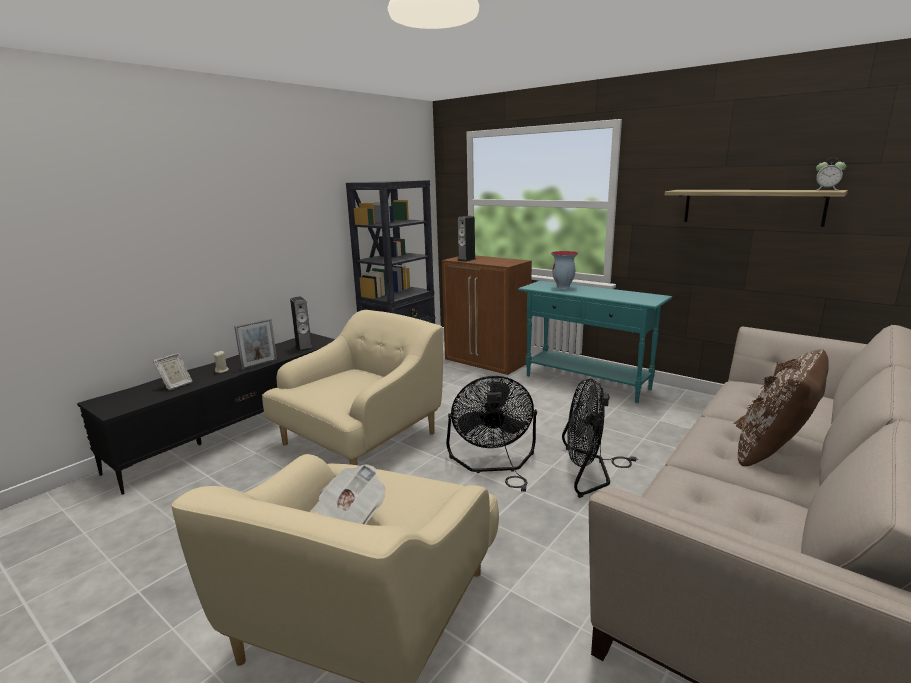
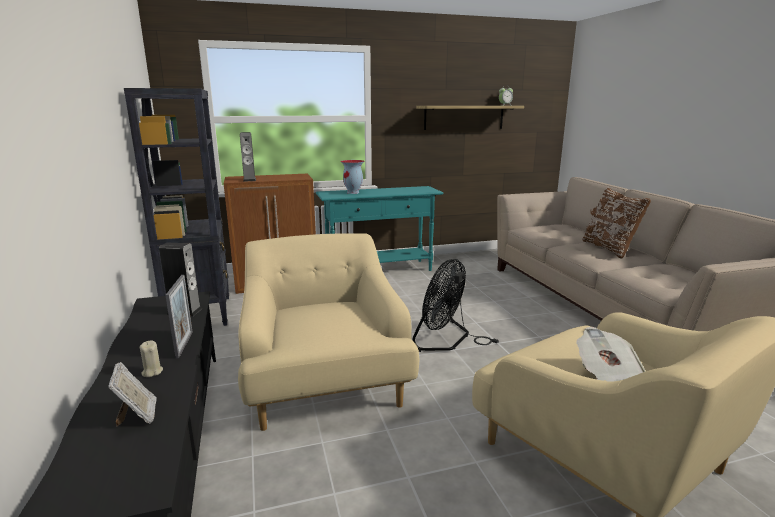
camera: 55 degrees left, 0 degrees up
(591, 469) = (494, 313): black fan -> none

